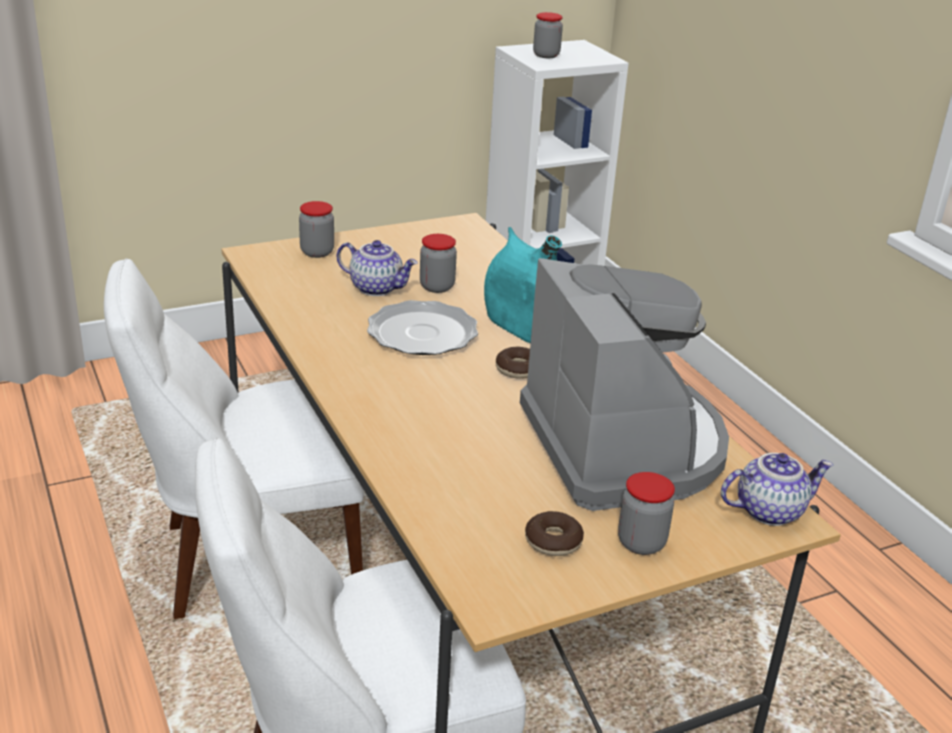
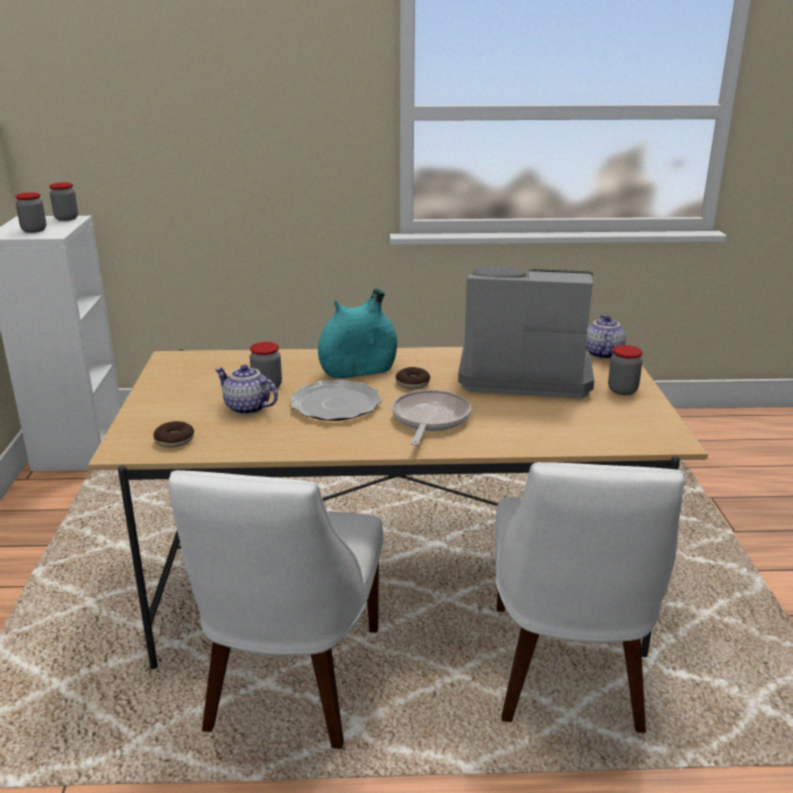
camera: 65 degrees left, 5 degrees down
(317, 252) = (152, 421): jar -> jar (66, 218)
(377, 288) = (246, 408): teapot -> teapot turned 105 degrees counterclockwise
(425, 398) = (429, 419): none -> frying pan
(553, 541) = (615, 412): donut -> donut (174, 440)

